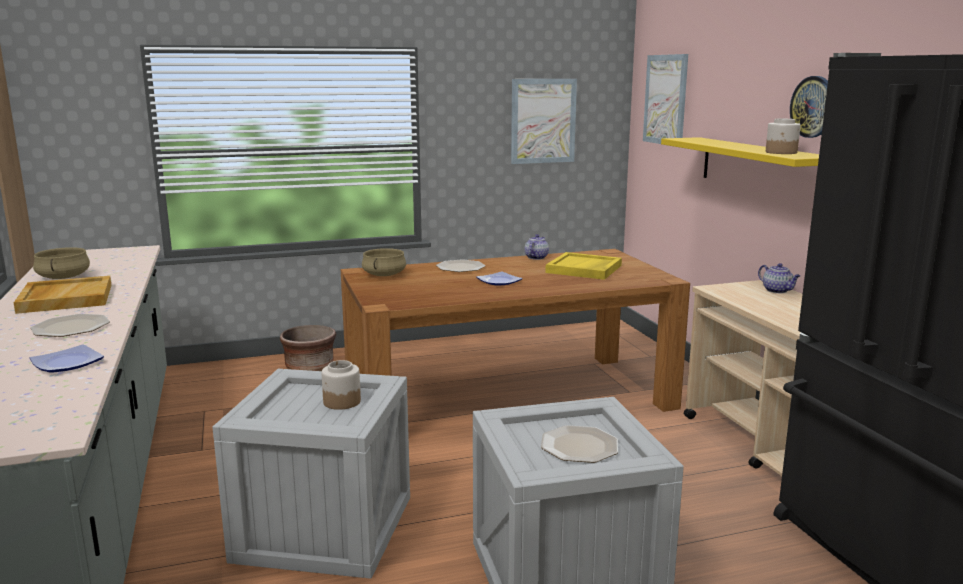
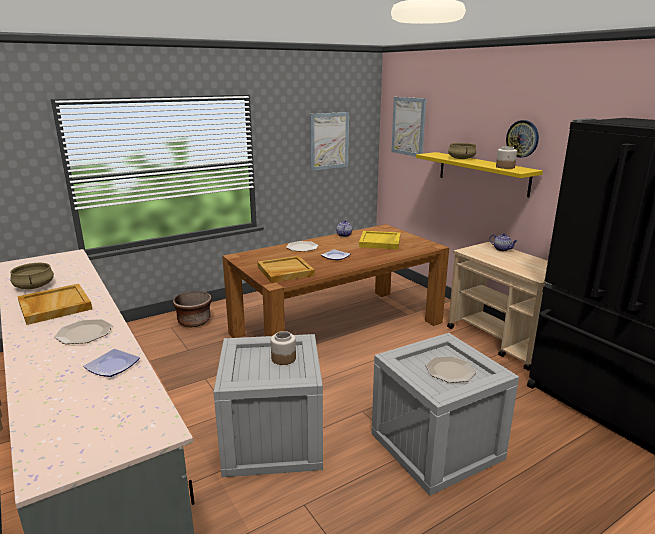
camera: 15 degrees left, 5 degrees up
(384, 275) = (256, 258): beige cooking pot -> beige cooking pot (461, 158)
(409, 292) = (285, 271): none -> beige tray

